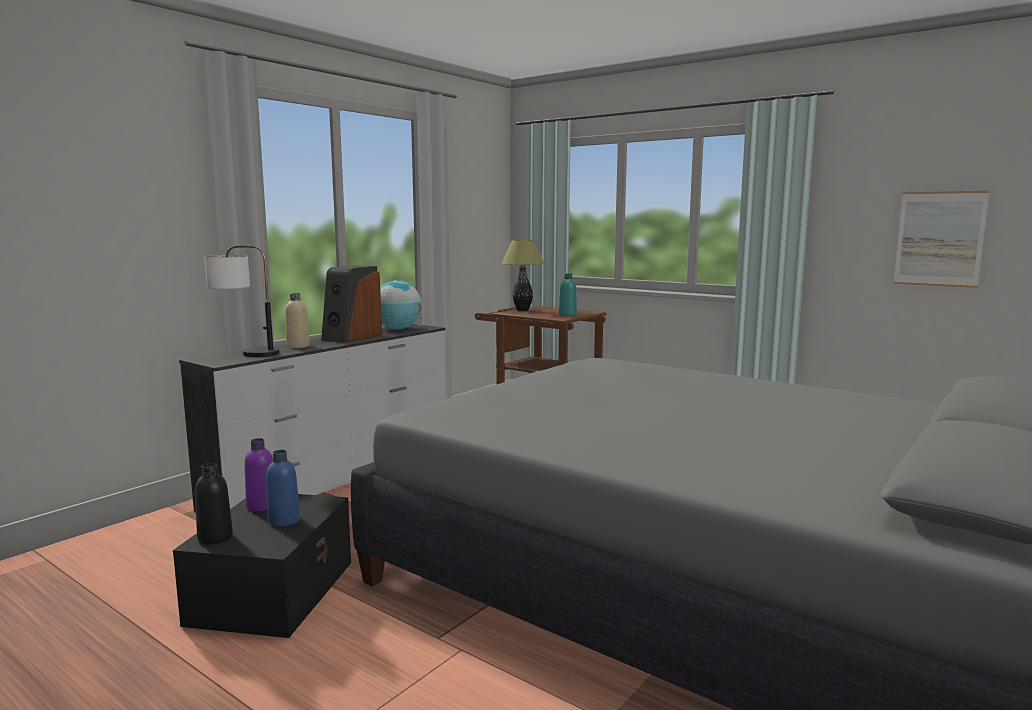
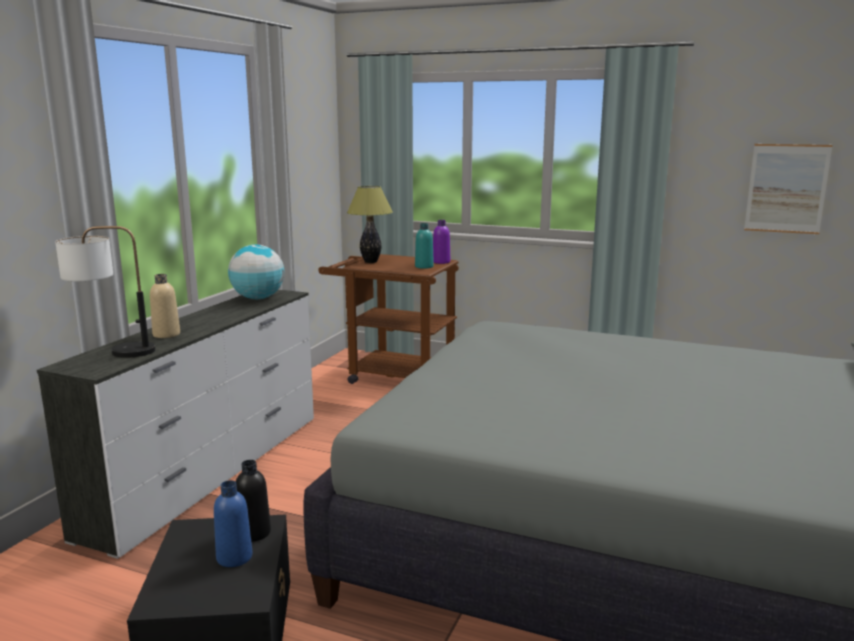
camera: 15 degrees left, 5 degrees up
(215, 537) = (168, 594): black bottle -> black bottle (254, 533)
(262, 506) = (194, 540): purple bottle -> purple bottle (441, 262)
(351, 337) = (217, 315): speaker -> none

